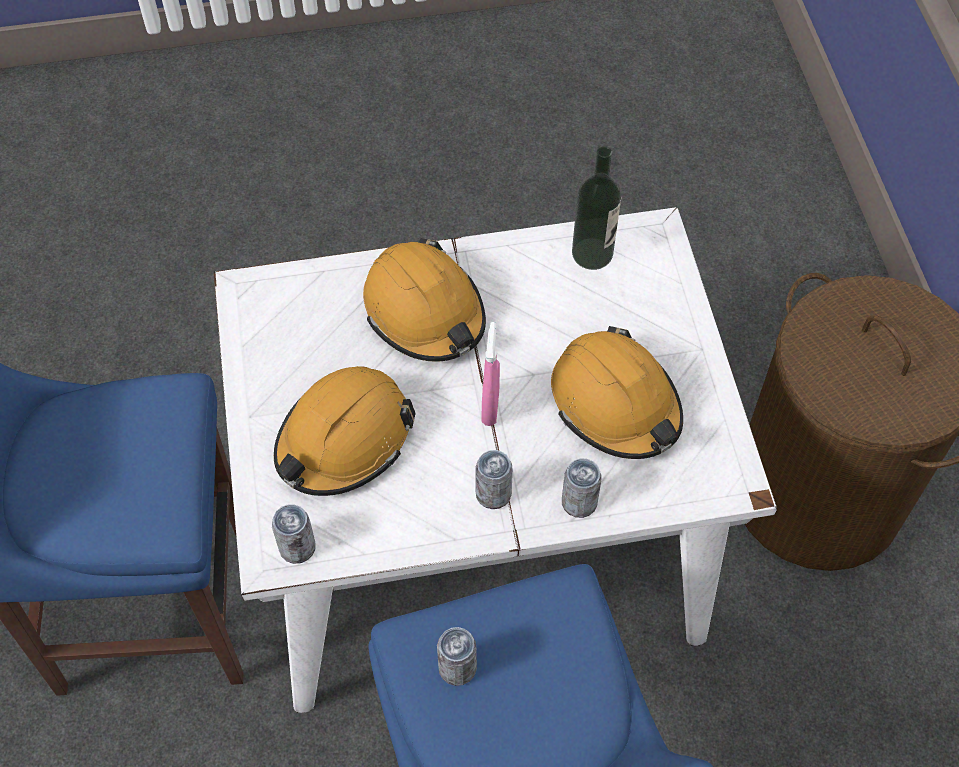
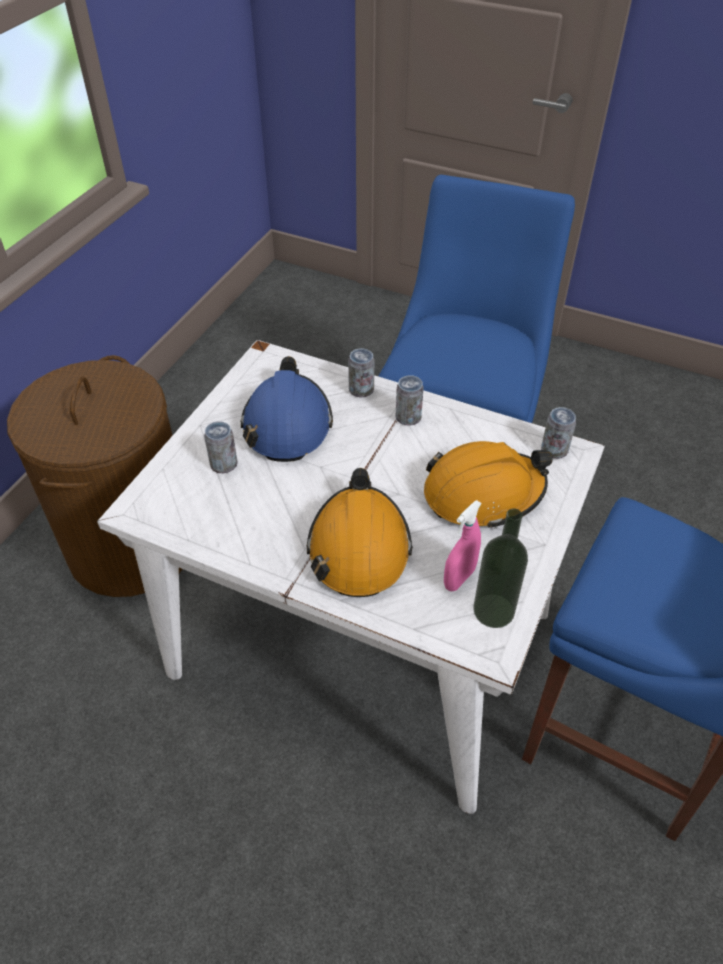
camera: 145 degrees left, 10 degrees down
(457, 668) = (492, 366): can -> can (224, 464)
(490, 407) = (368, 462): pink spray bottle -> pink spray bottle (459, 578)
(592, 253) = (196, 521): bottle -> bottle (493, 610)
(616, 404) = (287, 424): orange hard hat -> blue hard hat

